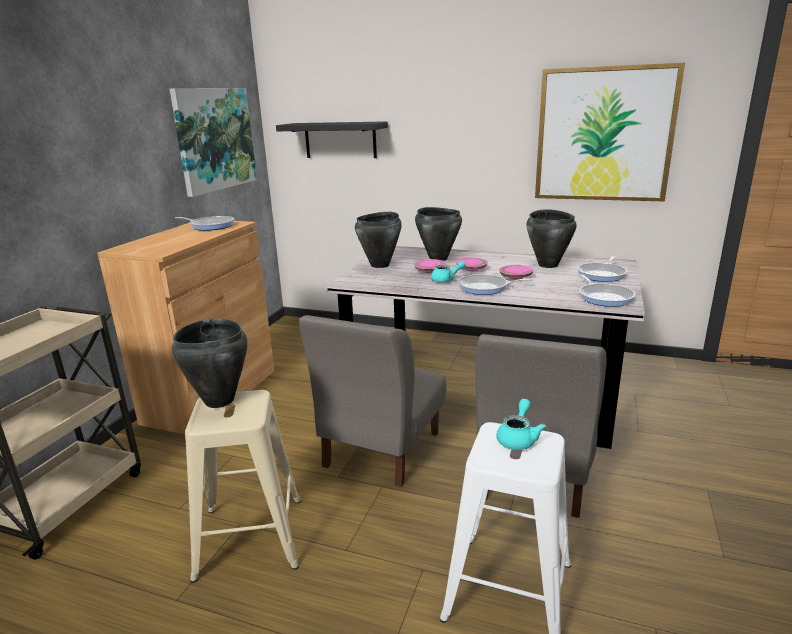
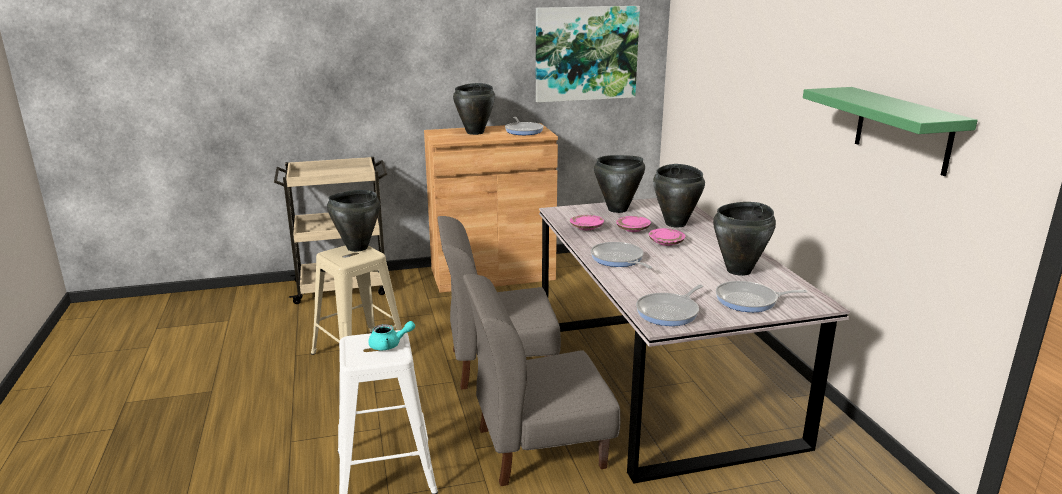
camera: 55 degrees right, 0 degrees up
(169, 238) = (475, 132): none -> black cooking pot
(340, 140) = (706, 72): black shelf -> none
(446, 280) = (616, 241): turquoise teapot -> none
(515, 277) = (671, 264): pink plate -> pink plate (586, 228)
(604, 135) = (903, 130): picture -> green shelf

